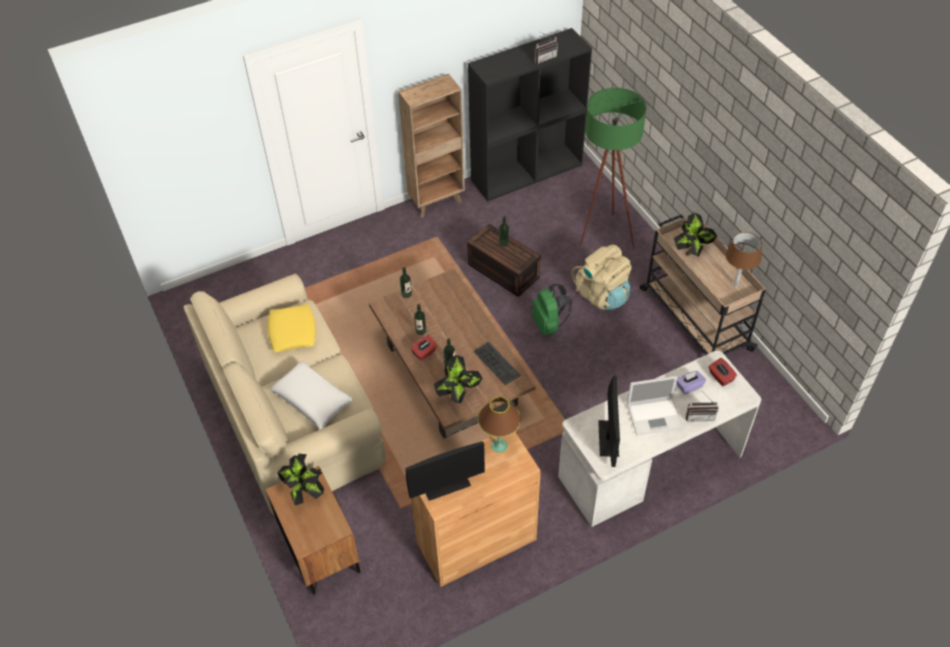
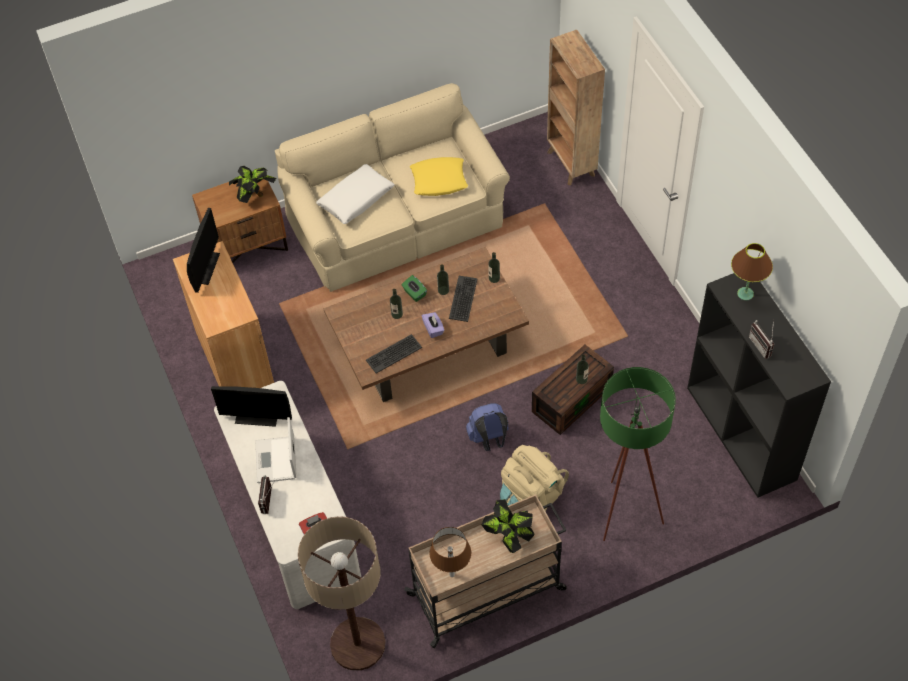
camera: 95 degrees right, 5 degrees up
(424, 353) = (414, 293): red tissue box -> green tissue box
(430, 315) = (463, 299): none -> keyboard
(437, 201) = (686, 337): brown bookcase -> brown bookcase (571, 164)
(446, 485) = (205, 267): monitor -> monitor turned 150 degrees counterclockwise
(458, 394) = (360, 320): potted plant -> none
(499, 446) = (238, 308): brown table lamp -> brown table lamp (745, 294)
(549, 324) = (489, 439): green backpack -> blue backpack
(689, 386) = (308, 497): purple tissue box -> purple tissue box (433, 329)
(763, 403) = (357, 644): none -> floor lamp

